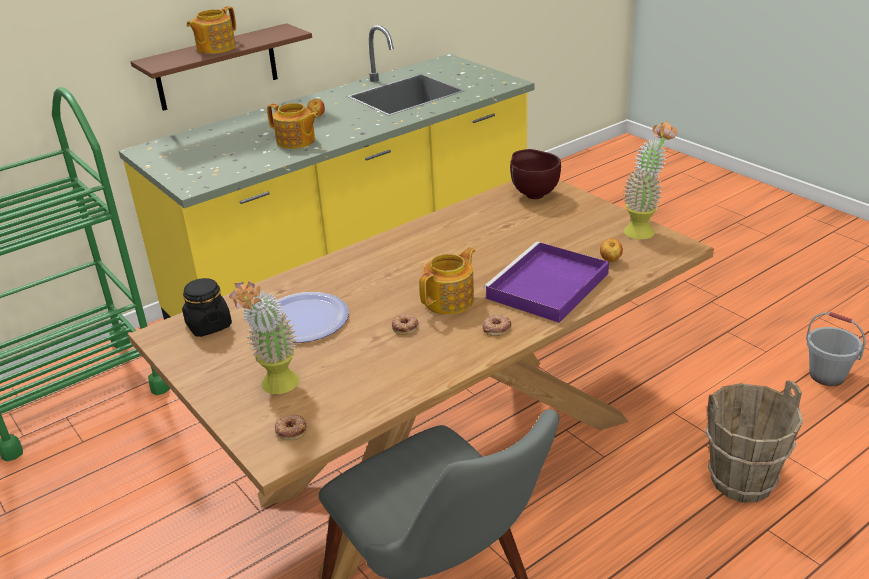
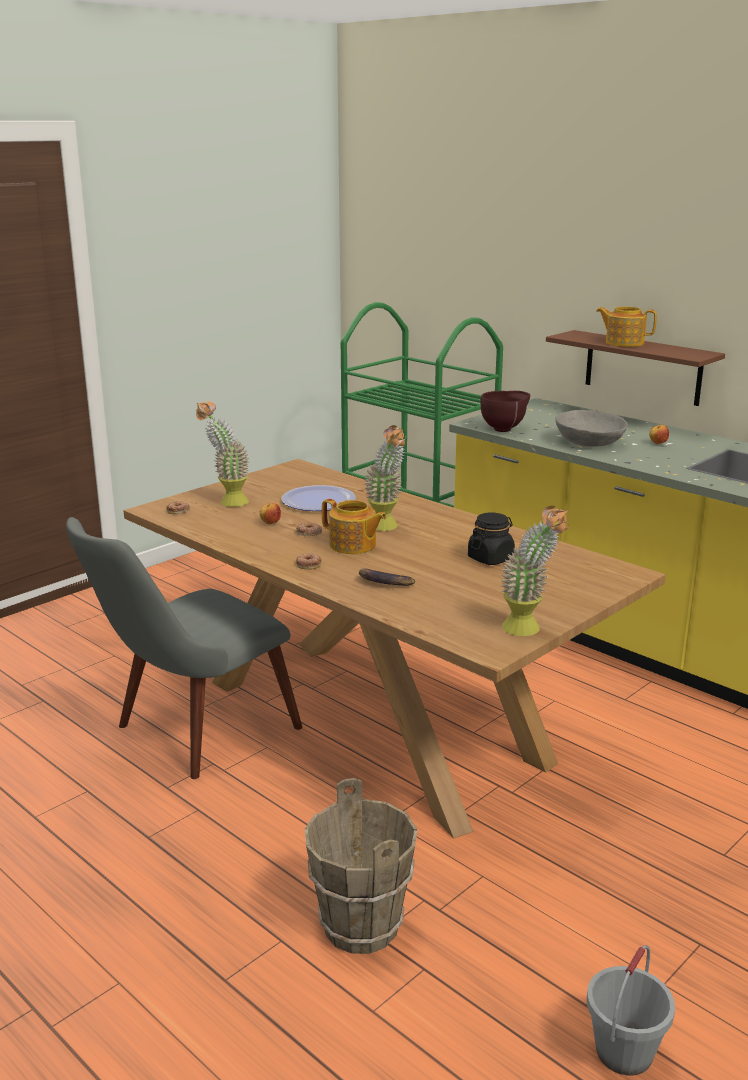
camera: 80 degrees right, 10 degrees down
(208, 325) = (308, 476): black jar -> black jar (490, 558)
(296, 141) = (589, 442): teapot -> grey bowl
(407, 280) = (387, 528): none -> potted plant
(533, 194) = (593, 572): brown bowl -> brown bowl (504, 429)
(547, 287) = (383, 582): purple tray -> banana
(610, 261) = (446, 611): apple -> apple (270, 523)

